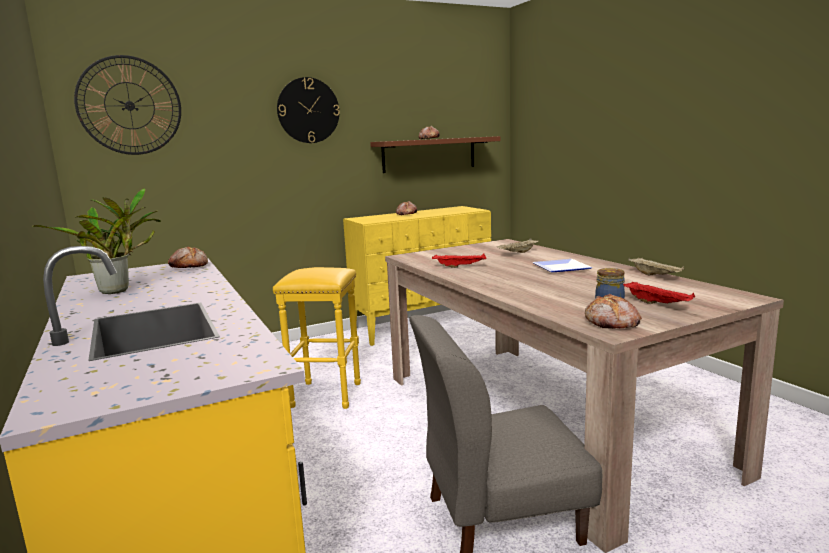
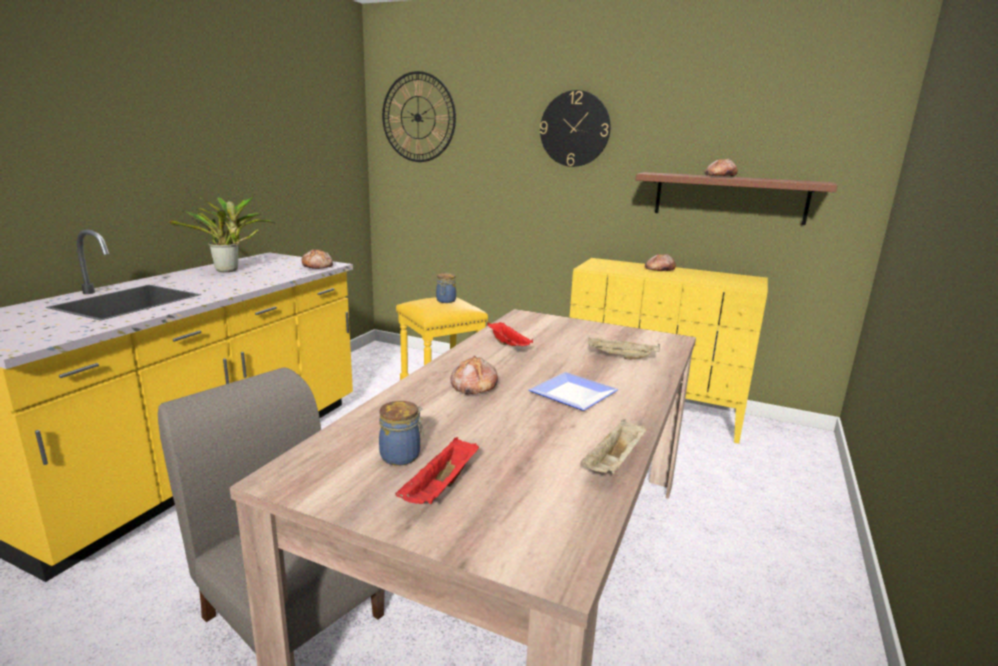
camera: 50 degrees right, 5 degrees up
(319, 268) = (445, 301): none -> jar
(612, 323) = (322, 470): bread -> bread (473, 386)

